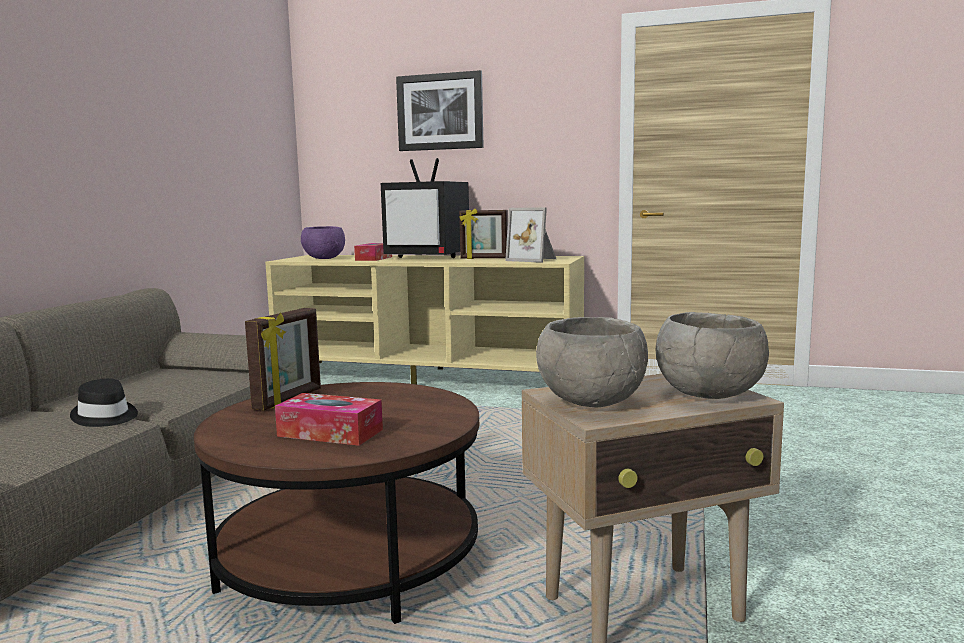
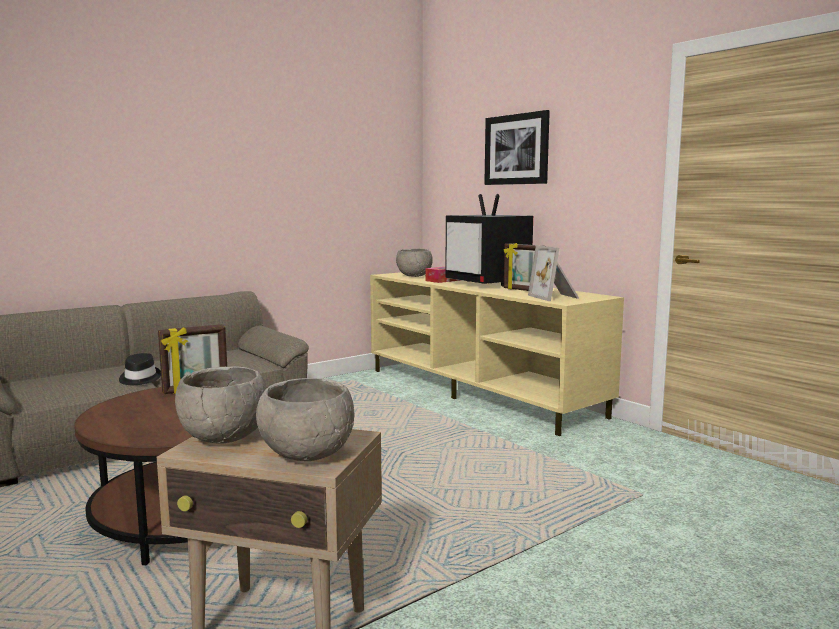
camera: 35 degrees right, 0 degrees up
(324, 259) = (413, 276): purple bowl -> grey bowl
(330, 433) = (154, 419): tissue box -> none

